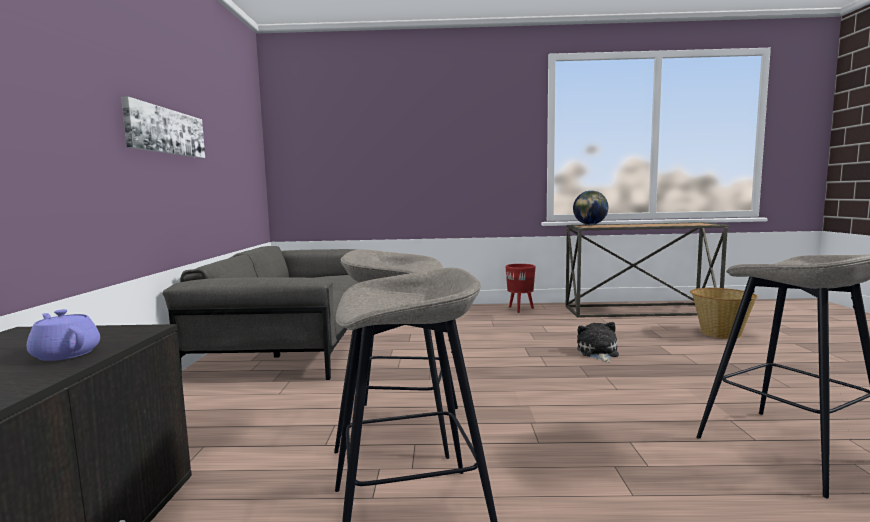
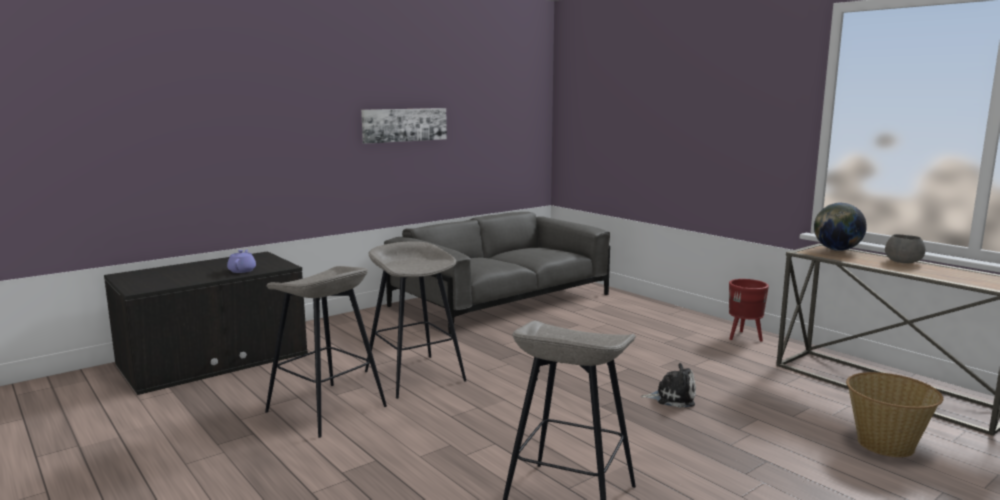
camera: 50 degrees right, 5 degrees up
(598, 353) = (672, 398): plush toy -> plush toy turned 45 degrees clockwise
(634, 224) = (902, 261): none -> grey bowl

